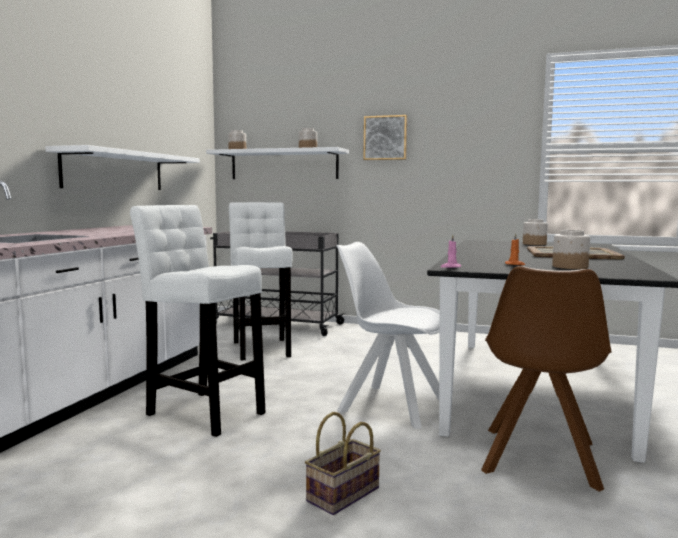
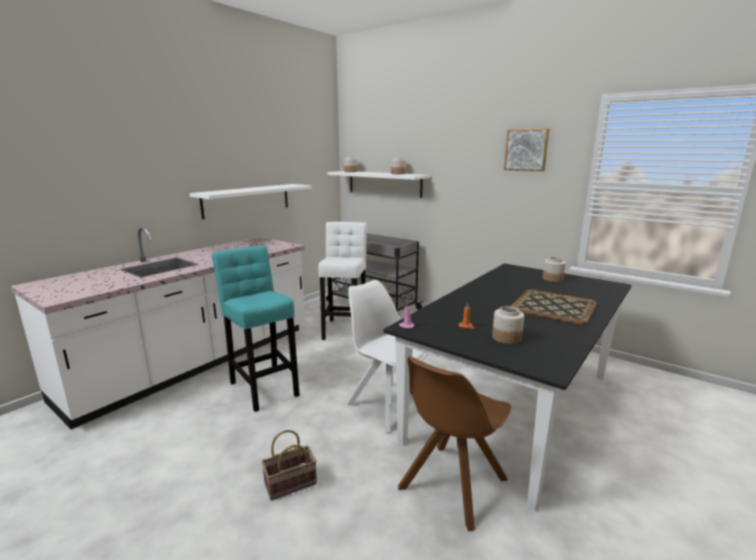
camera: 20 degrees right, 10 degrees up
(202, 412) = (263, 386): white stool -> turquoise stool
(385, 138) = (458, 166): picture -> picture (526, 149)

